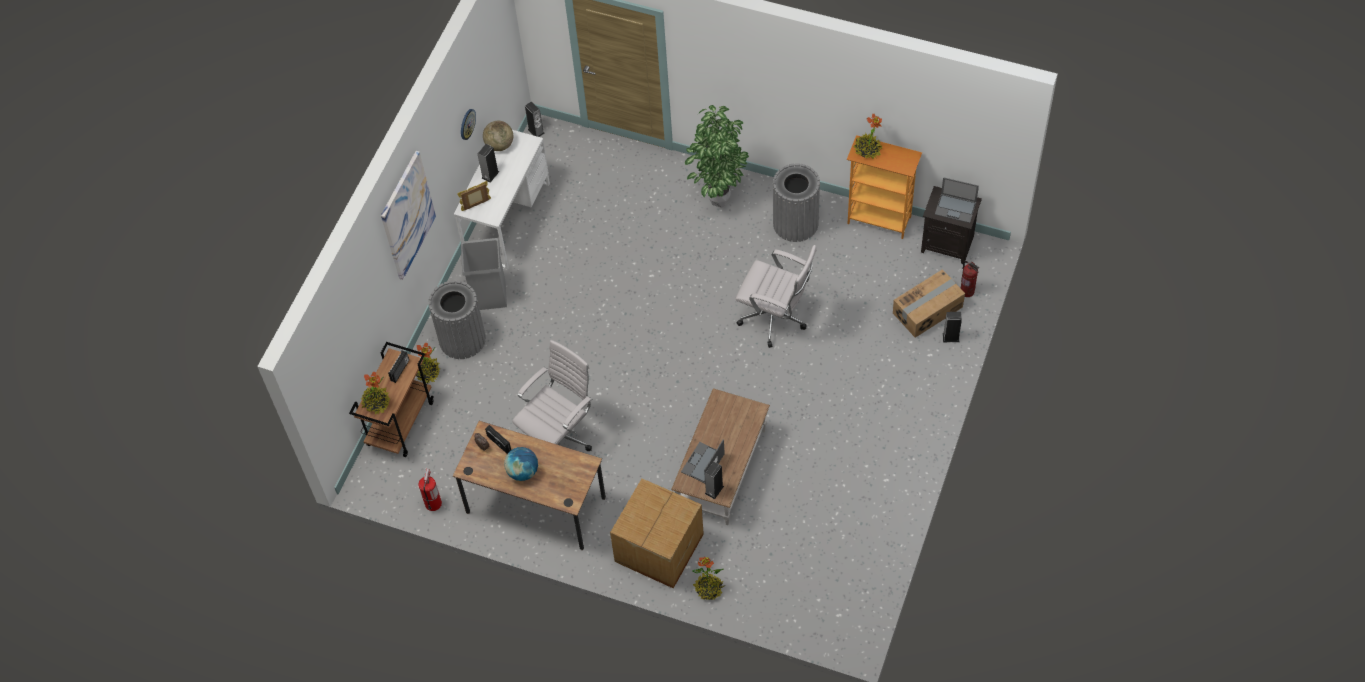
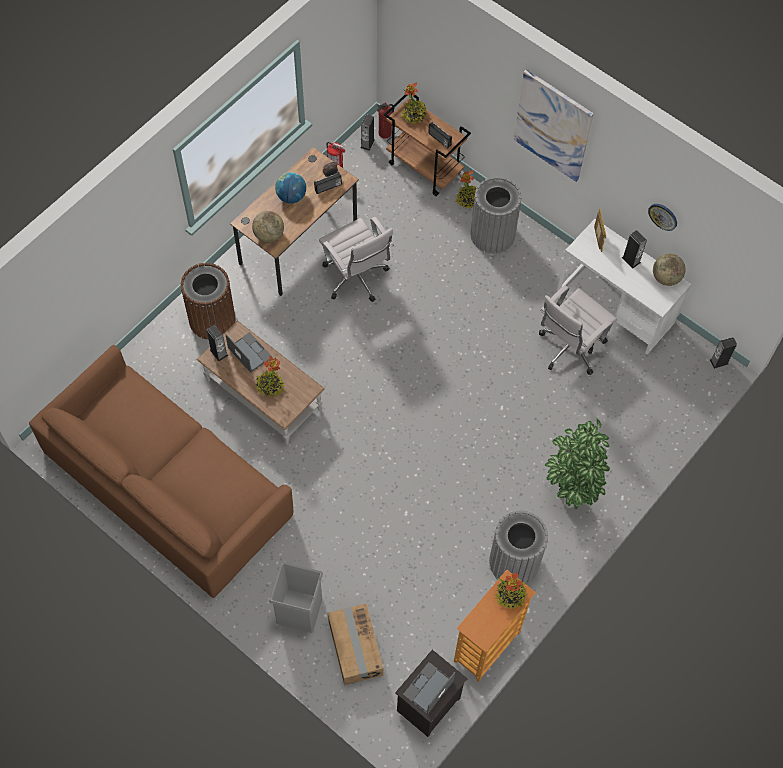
camera: 105 degrees right, 5 degrees up
(489, 294) = (533, 268): grey trash can -> grey trash can (300, 610)
(577, 474) = (269, 235): none -> globe
(657, 548) = (212, 319): cardboard box -> brown trash can
(709, 589) = (154, 345): potted plant -> potted plant (270, 387)
(776, 319) = (405, 500): white office chair -> white office chair (569, 349)
(849, 514) = (167, 483): none -> brown sofa
(950, 337) = (313, 657): speaker -> speaker (367, 143)
(967, 291) = (361, 699): fire extinguisher -> fire extinguisher (385, 133)

